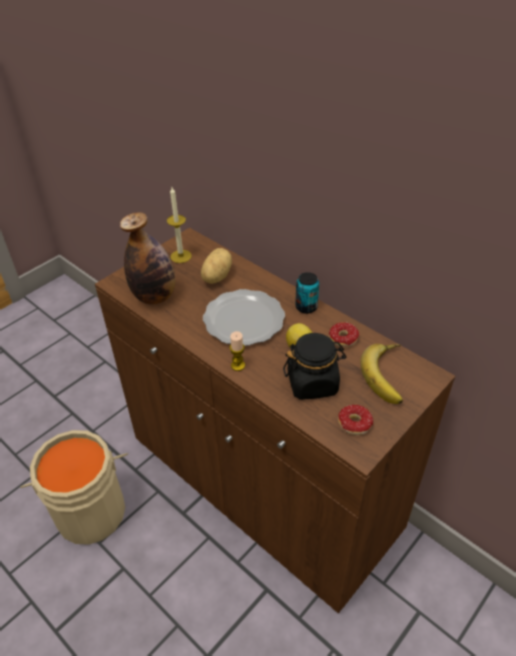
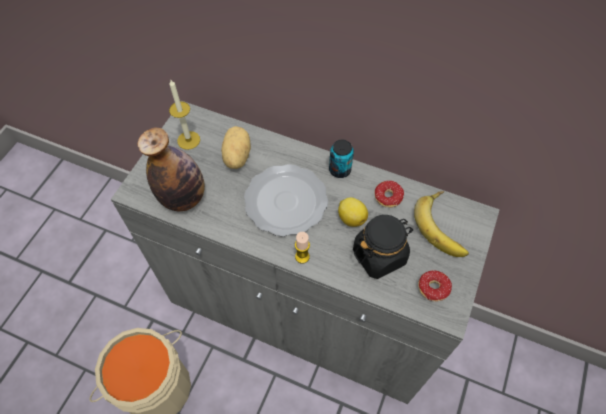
camera: 20 degrees left, 15 degrees up
(262, 483) = (303, 308): brown cabinet -> grey cabinet

